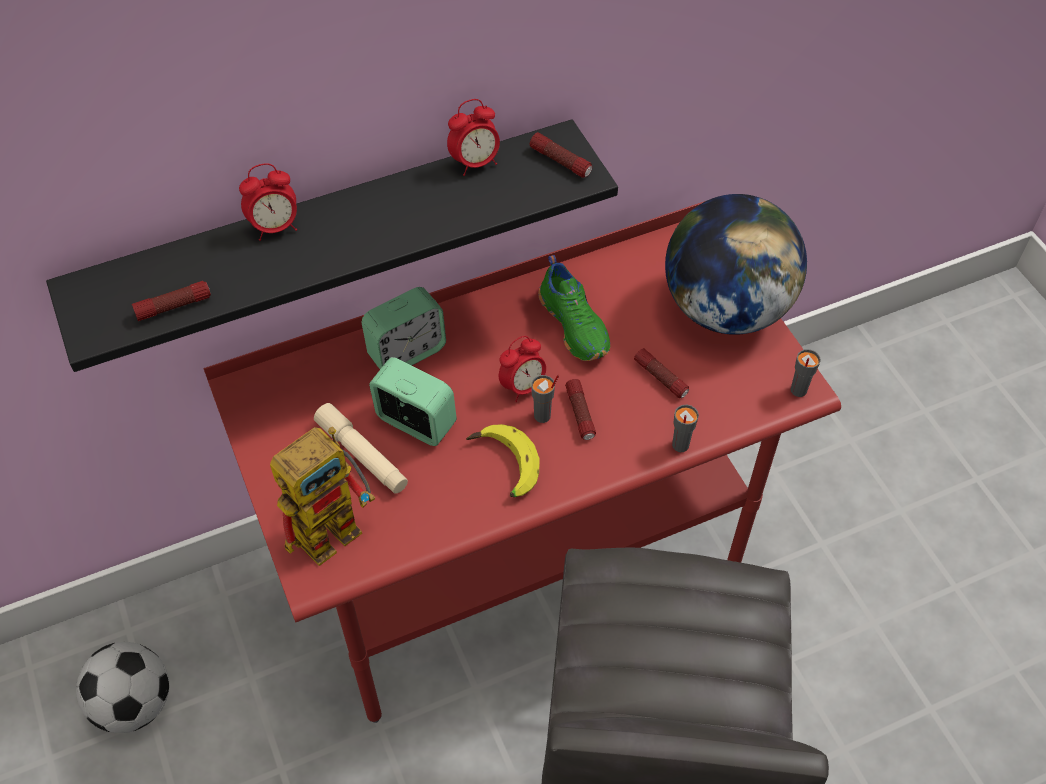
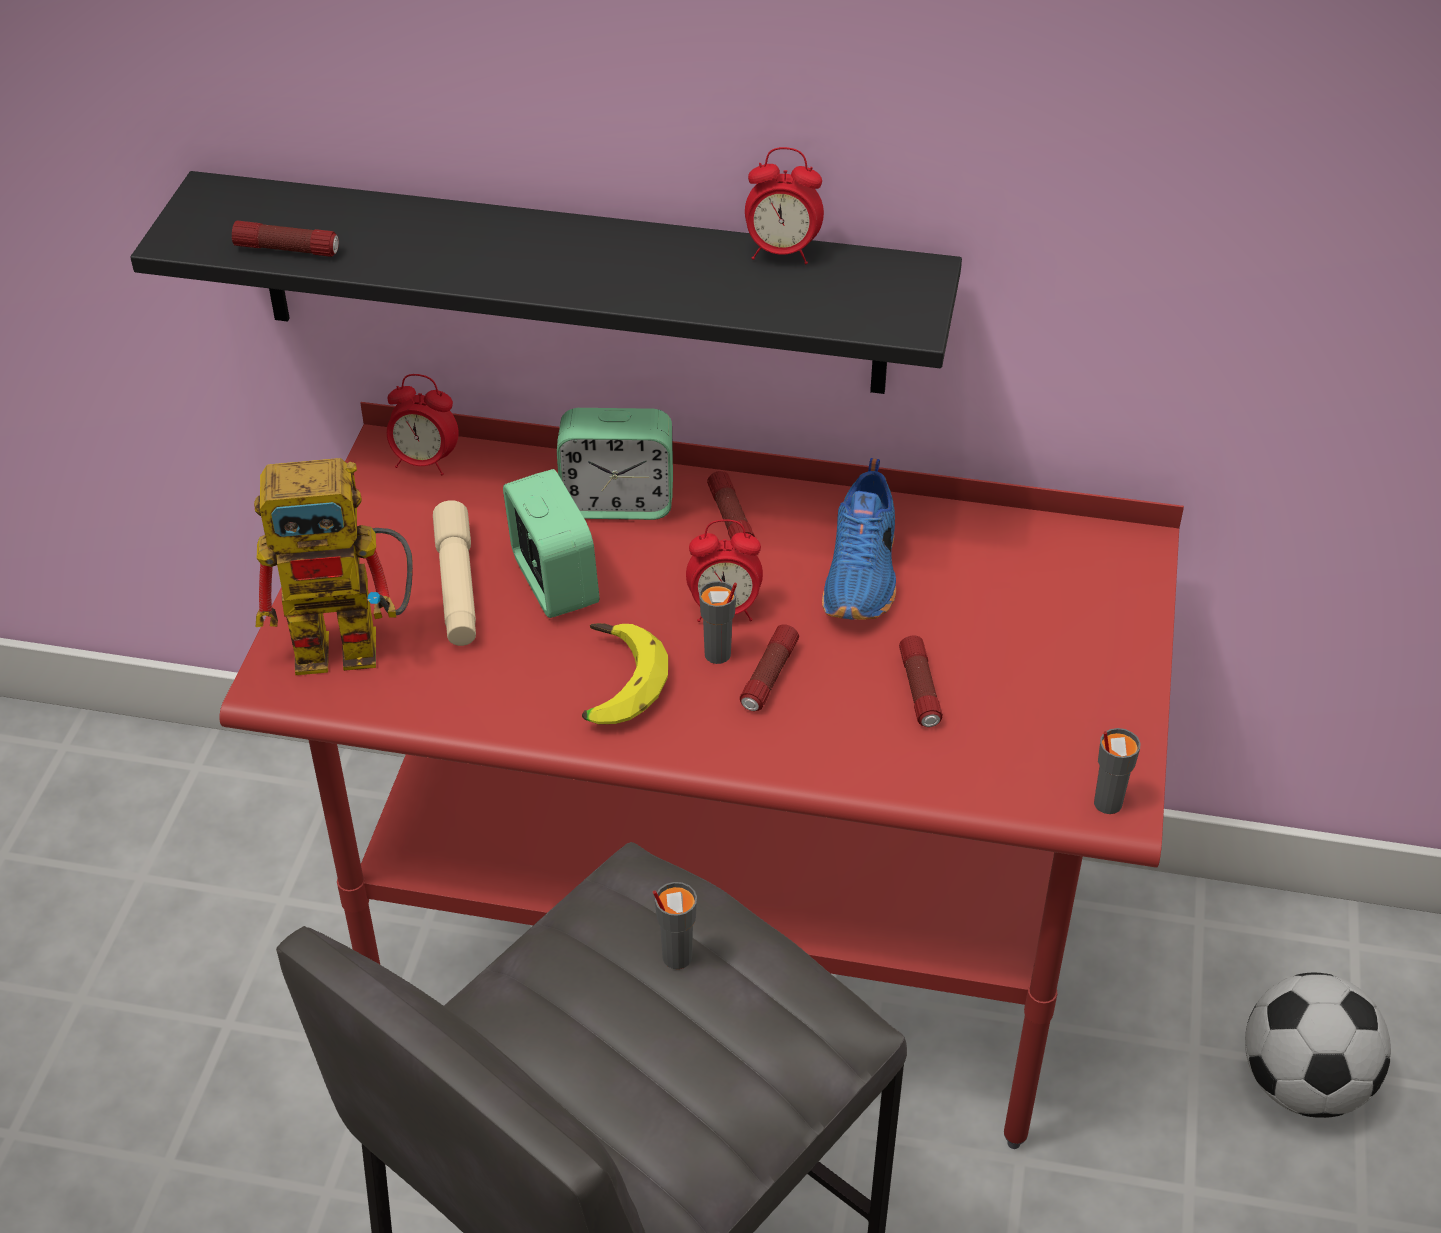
camera: 35 degrees right, 10 degrees down
(133, 703) = (134, 849): football -> football (1301, 1083)
(275, 227) = (476, 221): alarm clock -> alarm clock (425, 462)
(560, 161) = (894, 295): flashlight -> flashlight (731, 519)
(575, 324) = (863, 574): green shoe -> blue shoe
(680, 445) = (868, 781): grey cup -> grey cup (676, 957)
(725, 308) = (1095, 653): globe -> none

